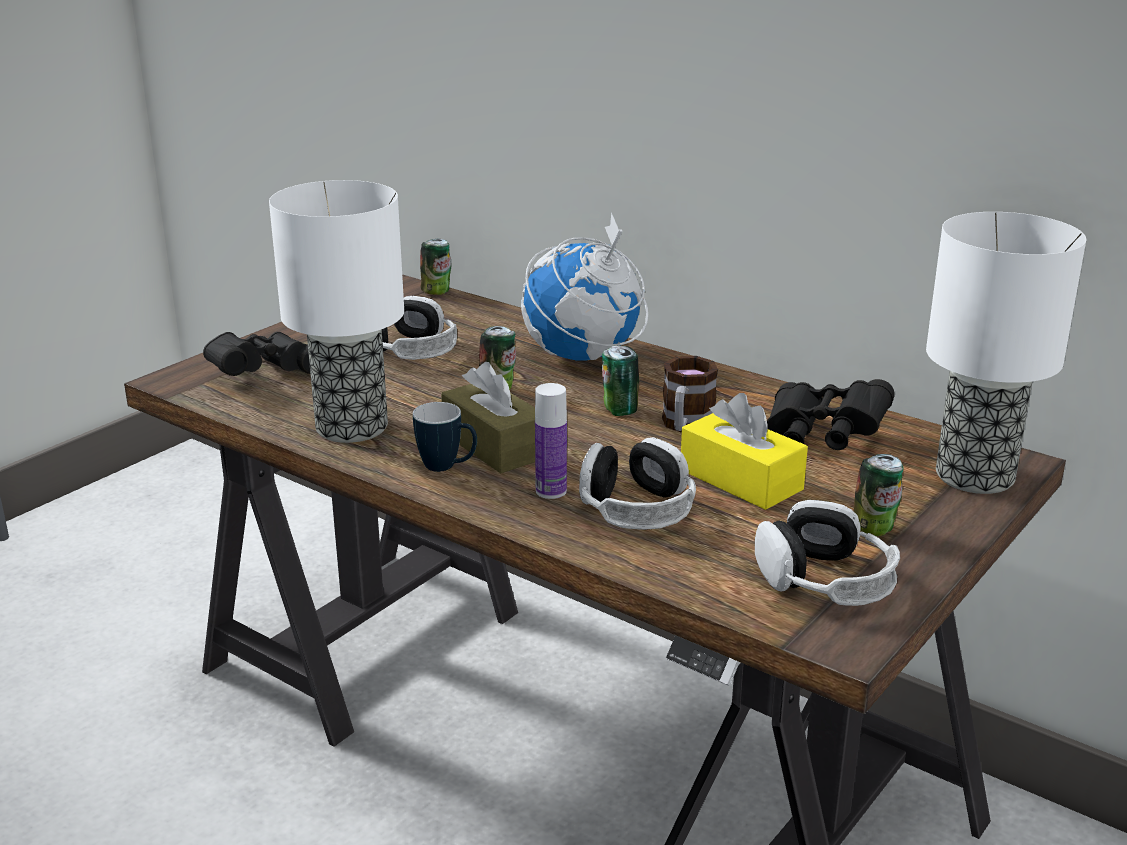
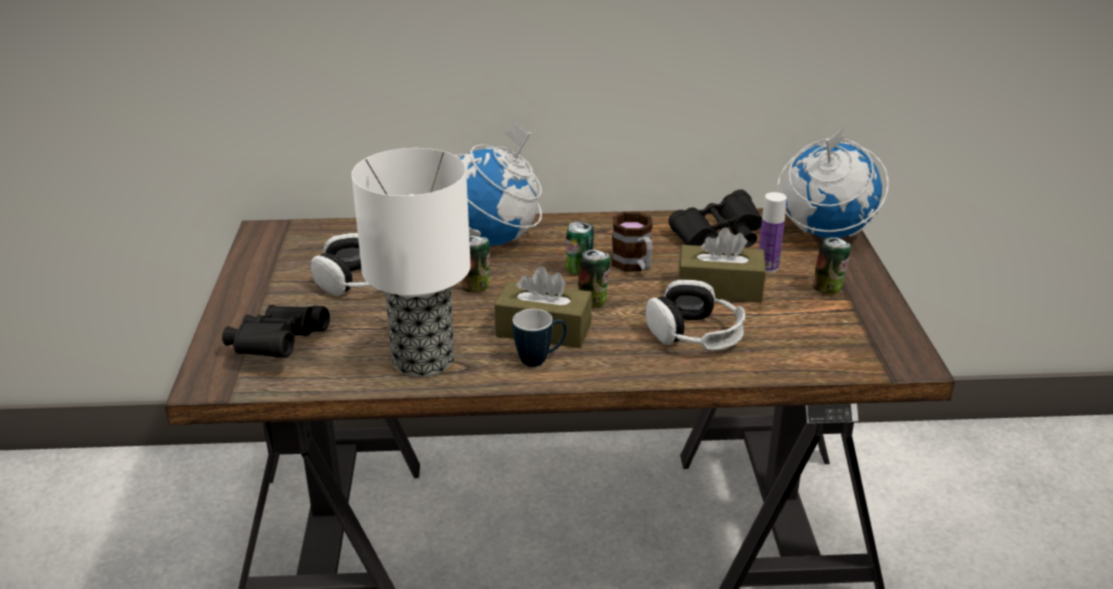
camera: 40 degrees left, 5 degrees up
(437, 292) = (299, 226): can -> can (593, 302)
(551, 491) = (630, 346): bottle -> bottle (767, 267)
(741, 480) = (719, 289): yellow tissue box -> brown tissue box
(825, 580) = (853, 332): headphones -> none
(976, 475) = (824, 233): table lamp -> globe

